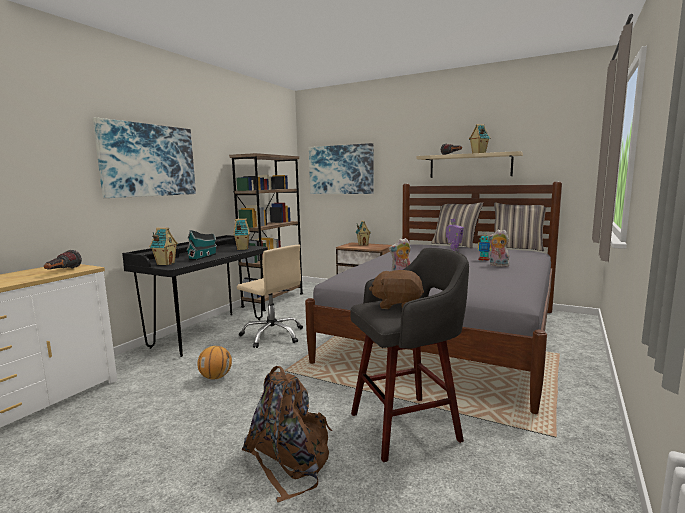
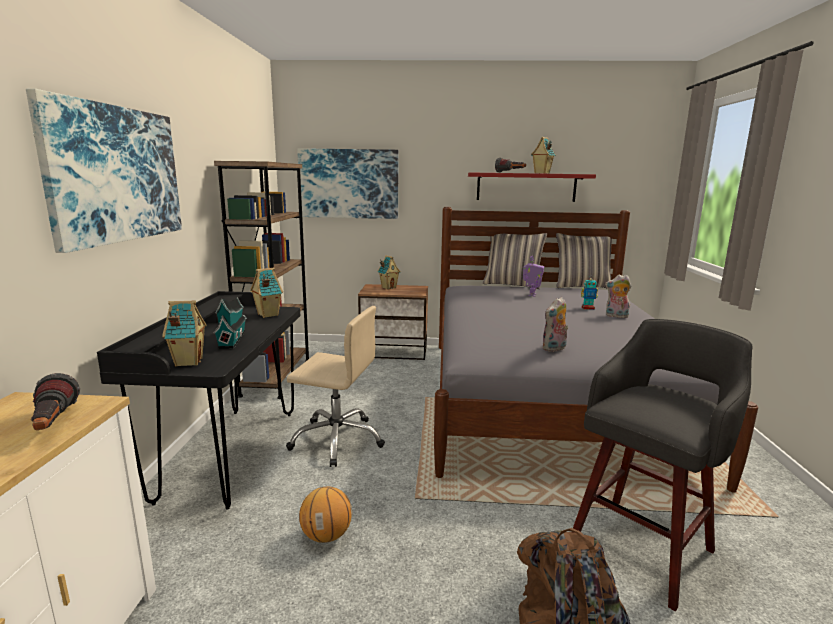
camera: 25 degrees left, 5 degrees up
(397, 305) = (655, 403): brown plush toy -> none
(470, 166) = (526, 187): beige shelf -> red shelf

